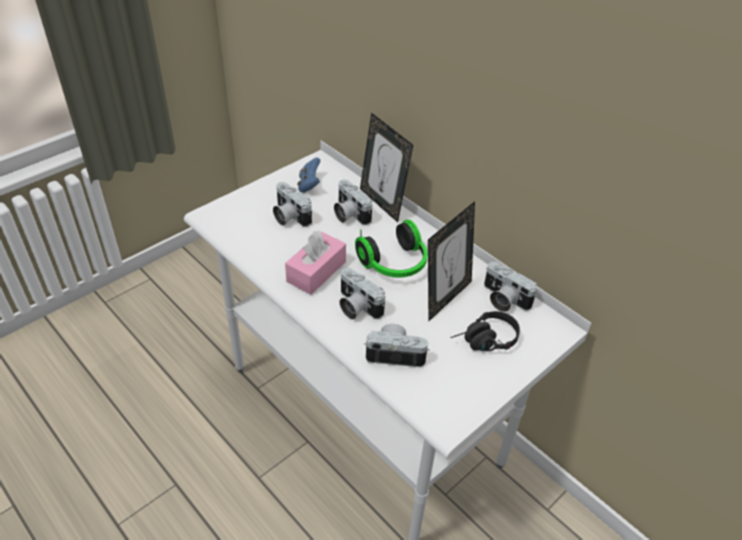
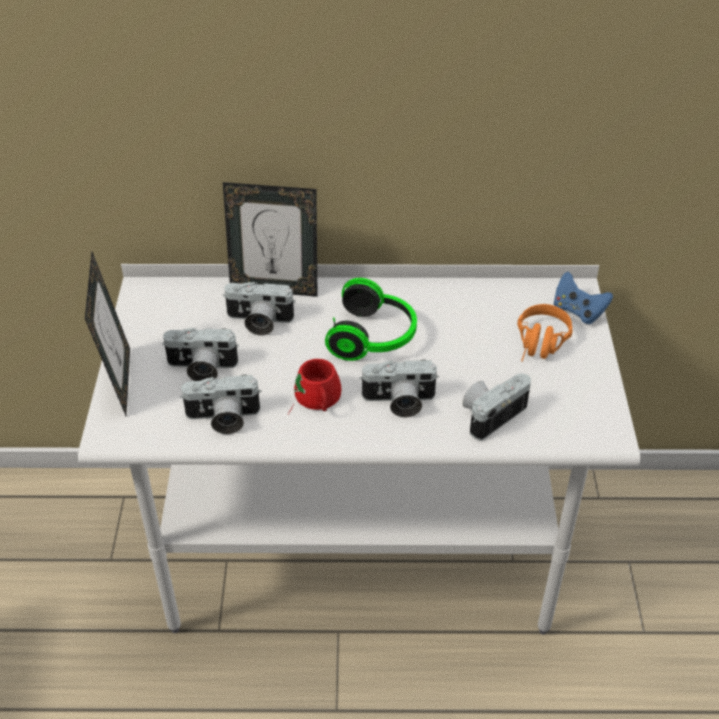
camera: 45 degrees left, 0 degrees up
(309, 185) = (171, 322): blue game controller -> blue game controller (578, 311)
(316, 271) = (314, 400): pink tissue box -> red mug
(445, 298) = (459, 333): picture frame -> picture frame (120, 382)
(484, 342) = (540, 346): black headphones -> orange headphones
(503, 299) = (503, 299): camera -> camera (223, 419)

